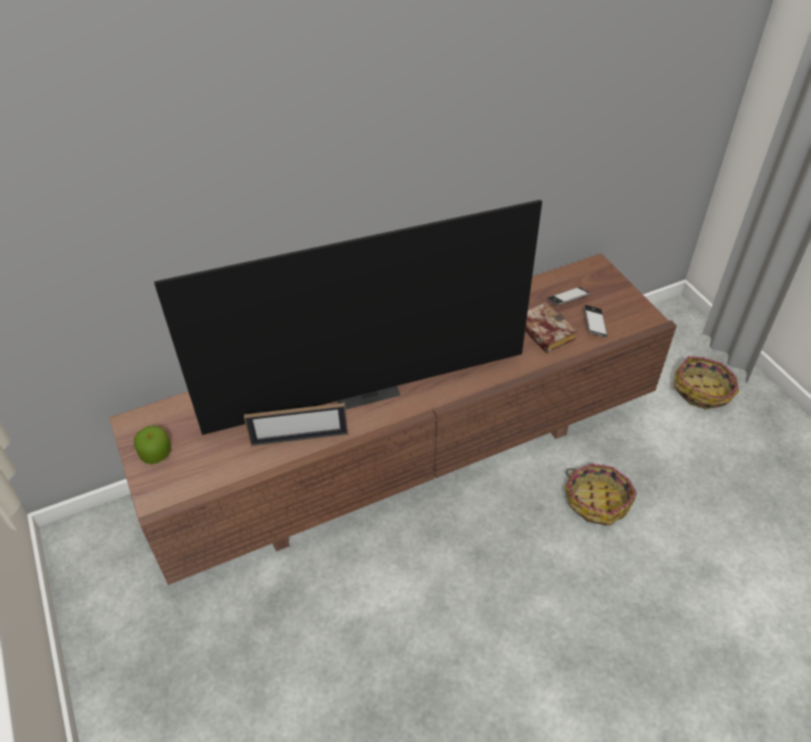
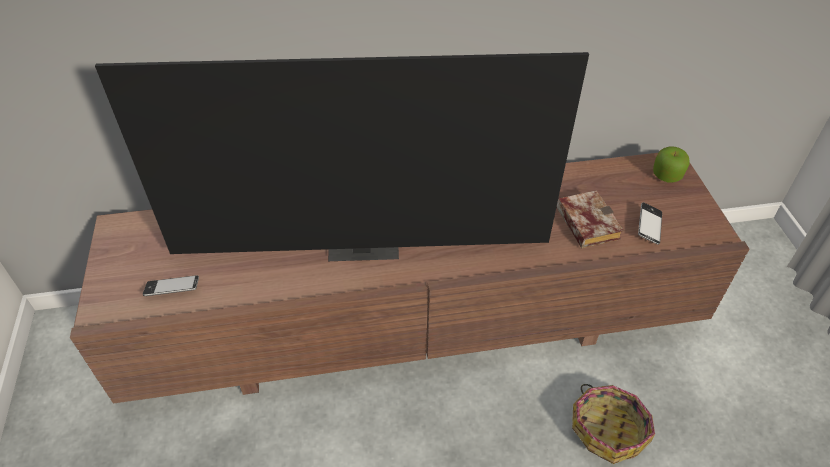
camera: 15 degrees right, 0 degrees up
(156, 454) = (123, 263): apple -> apple (667, 175)
(299, 439) = (272, 282): picture frame -> none
(567, 299) = (625, 192): phone -> phone (172, 288)
(703, 390) = (772, 331): basket -> none

